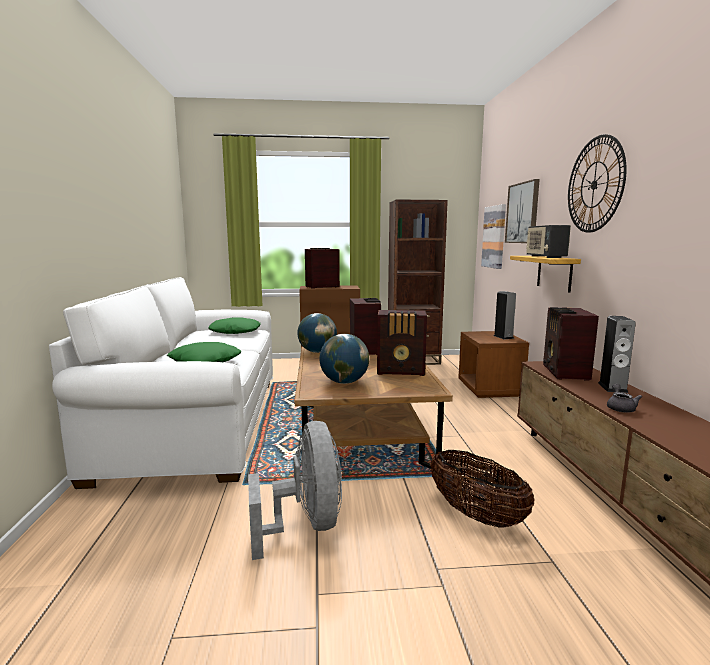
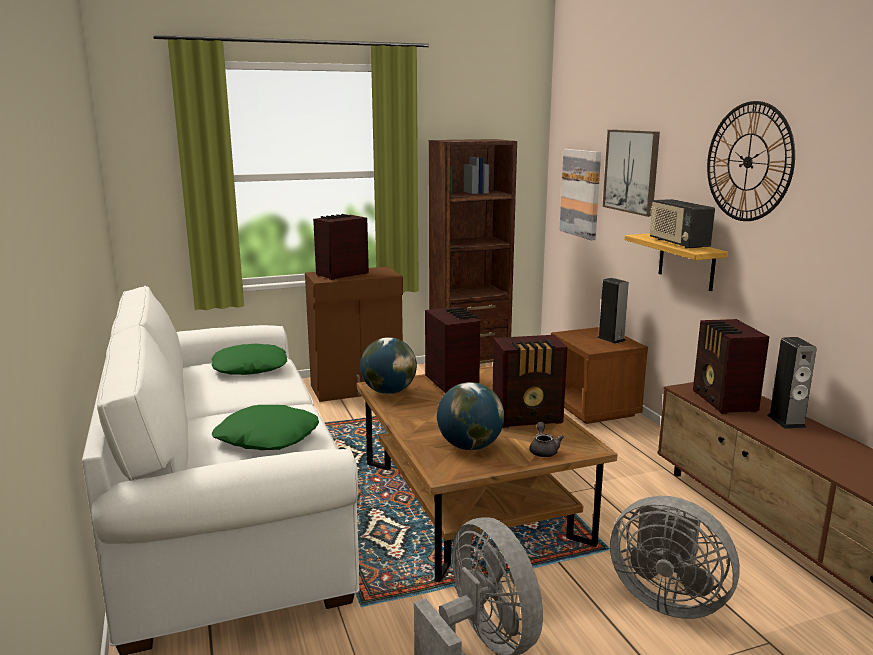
camera: 15 degrees left, 5 degrees up
(476, 515) = (666, 599): basket -> grey fan
(620, 408) = (810, 453): grey teapot -> grey teapot (543, 450)

